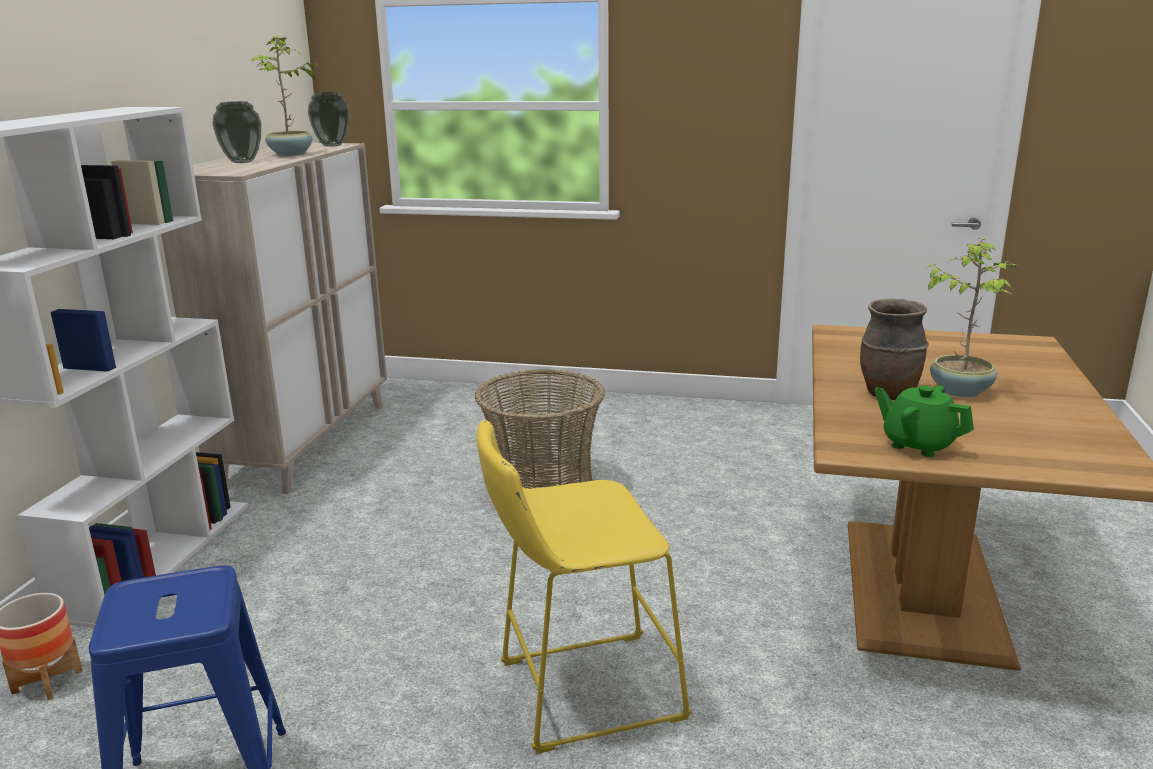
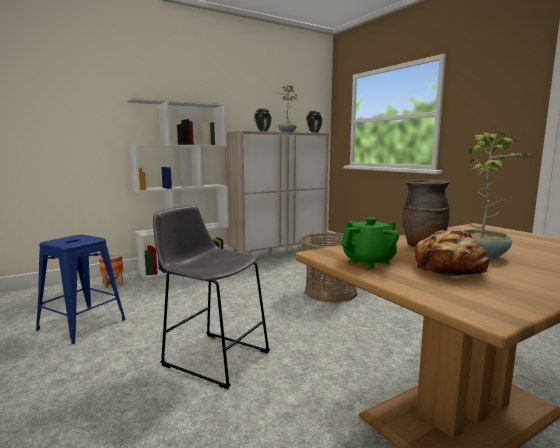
camera: 45 degrees right, 10 degrees down
(580, 691) = (212, 357): yellow stool -> grey stool
(918, 444) = (369, 262): green teapot -> green teapot turned 60 degrees clockwise
(992, 425) = (450, 269): none -> bread

